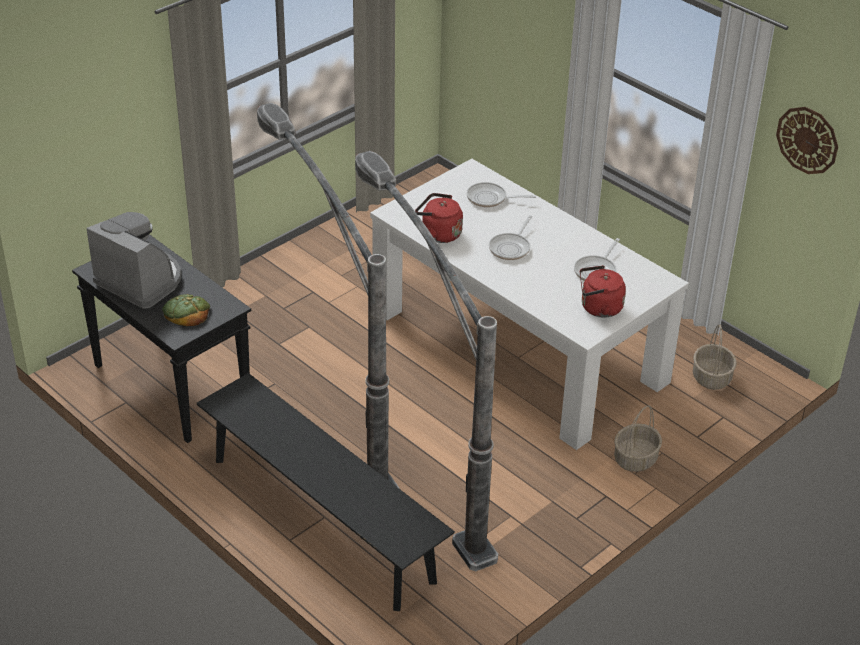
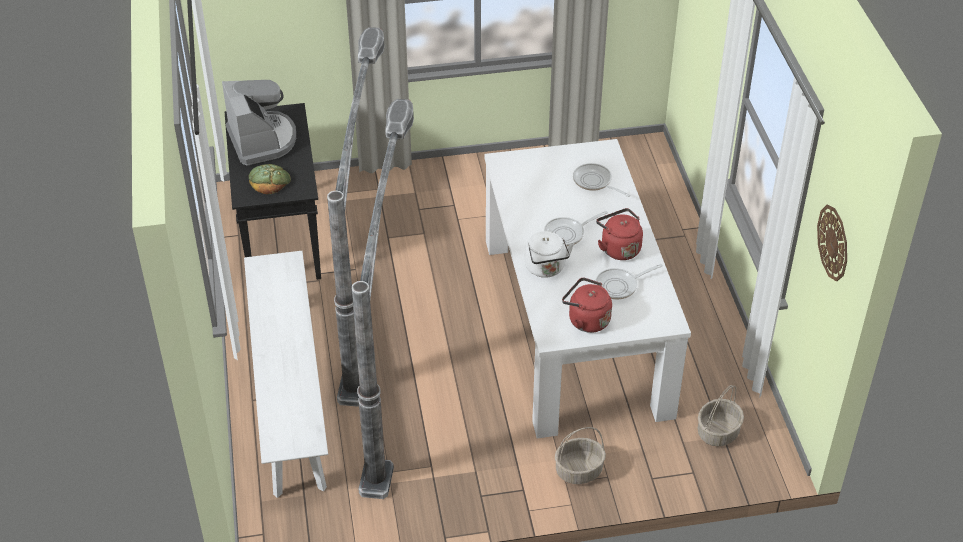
camera: 35 degrees right, 5 degrees up
(321, 519) = (289, 395): black bench -> white bench
(439, 234) = (520, 196): red kettle -> red kettle (618, 248)
(523, 282) = (546, 269): none -> white kettle

